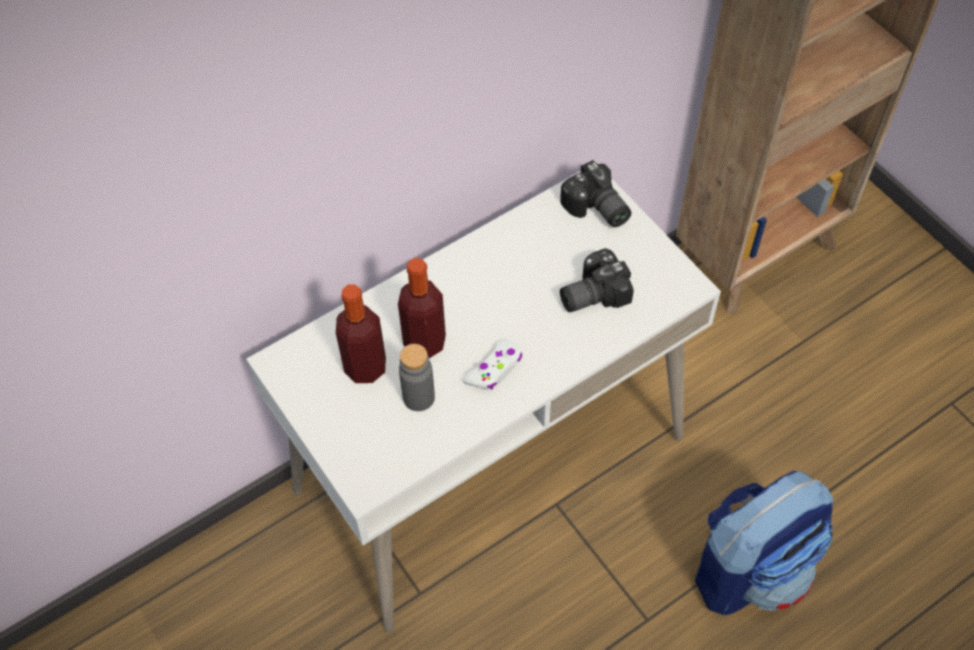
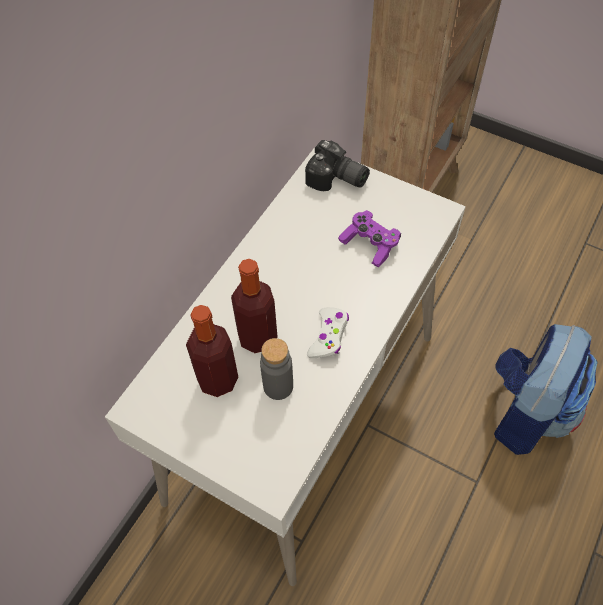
camera: 25 degrees left, 0 degrees up
(591, 293) = (370, 244): camera -> purple game controller

